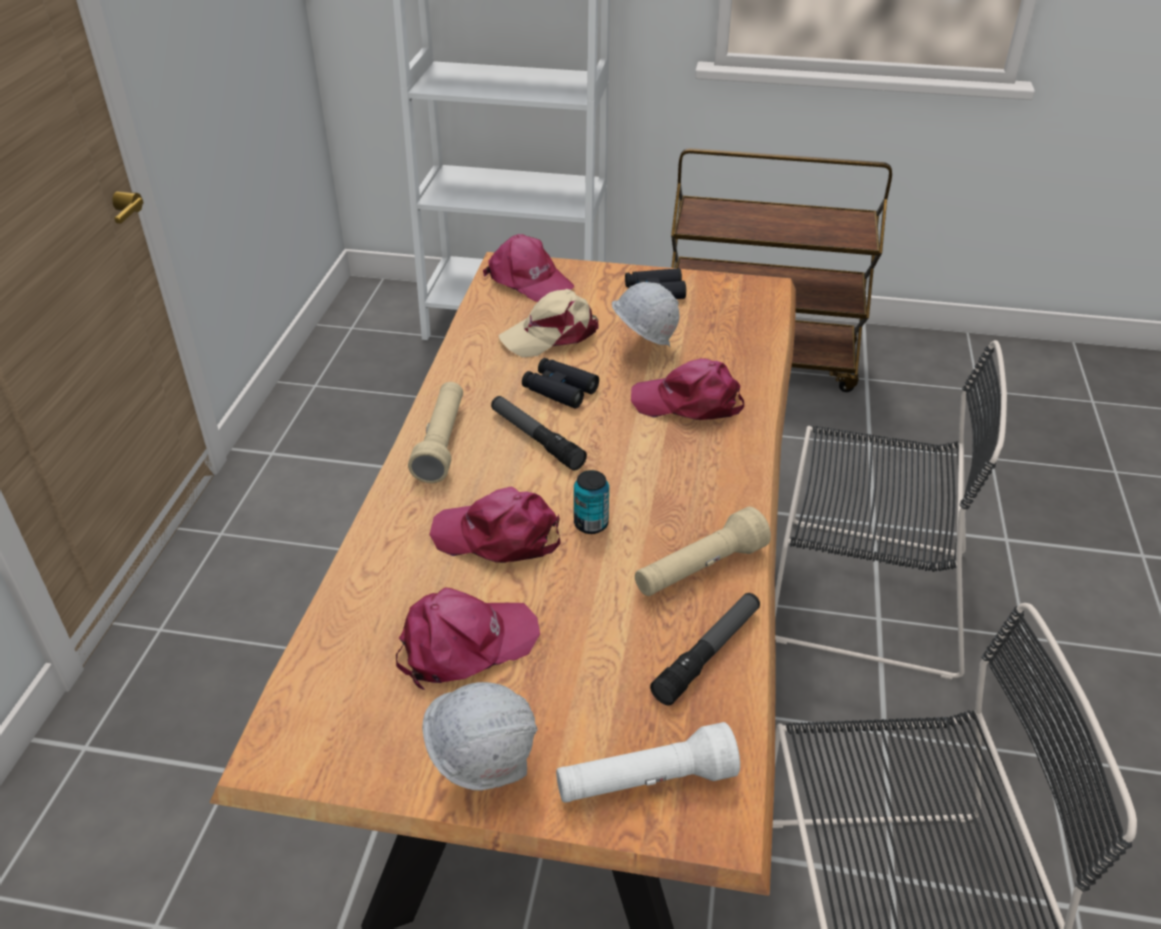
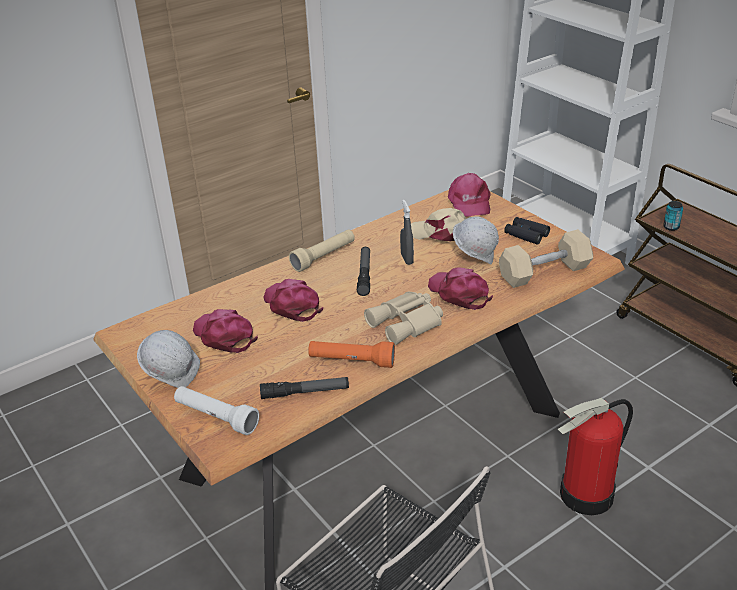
camera: 45 degrees right, 5 degrees down
(465, 645) = (224, 335): pink cap -> pink cap turned 150 degrees counterclockwise
(559, 389) = (407, 259): black binoculars -> grey spray bottle
(591, 524) = (335, 320): can -> can (671, 227)
(688, 476) = (407, 323): none -> beige binoculars
(699, 569) = (351, 361): beige flashlight -> orange flashlight
(741, 329) = (544, 272): none -> beige dumbbell
(860, 593) = (587, 495): black chair -> fire extinguisher

